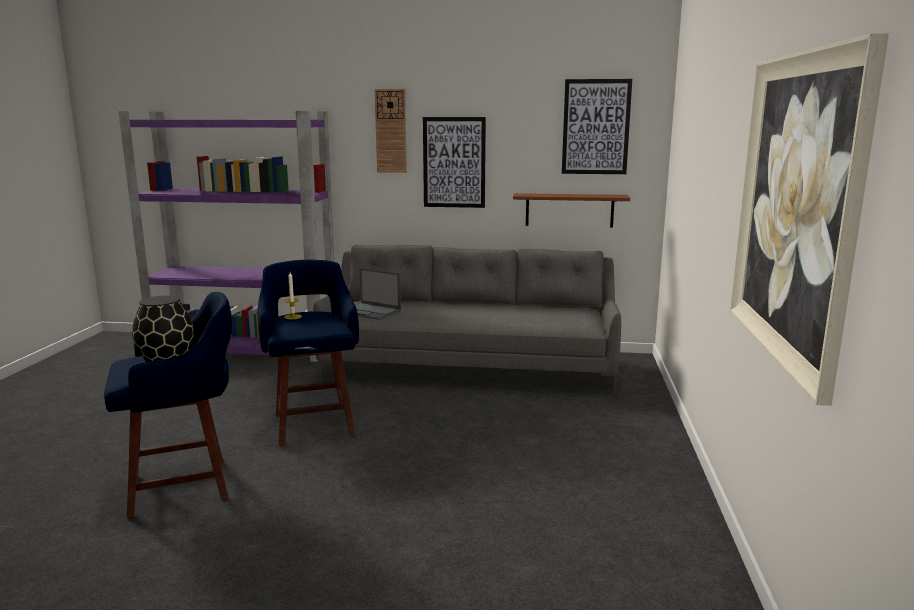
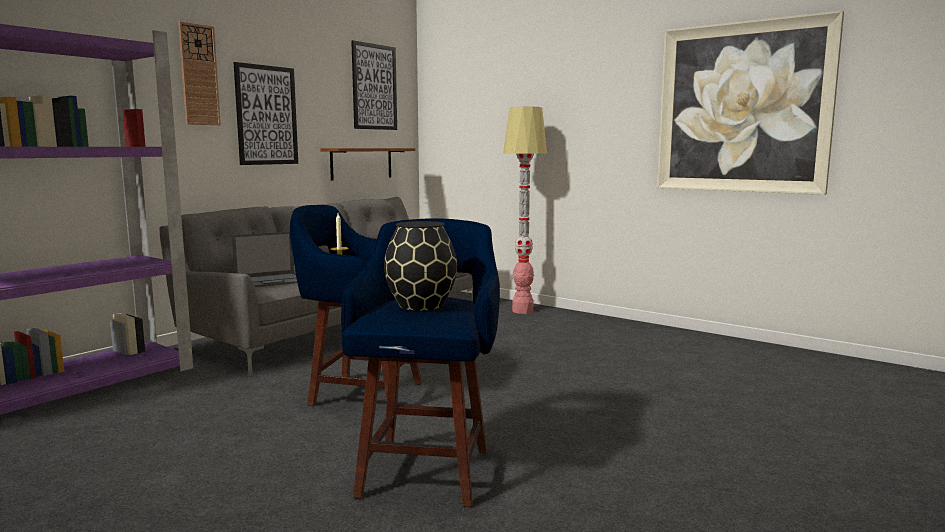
camera: 60 degrees left, 5 degrees down
(638, 421) = (523, 311): none -> floor lamp

